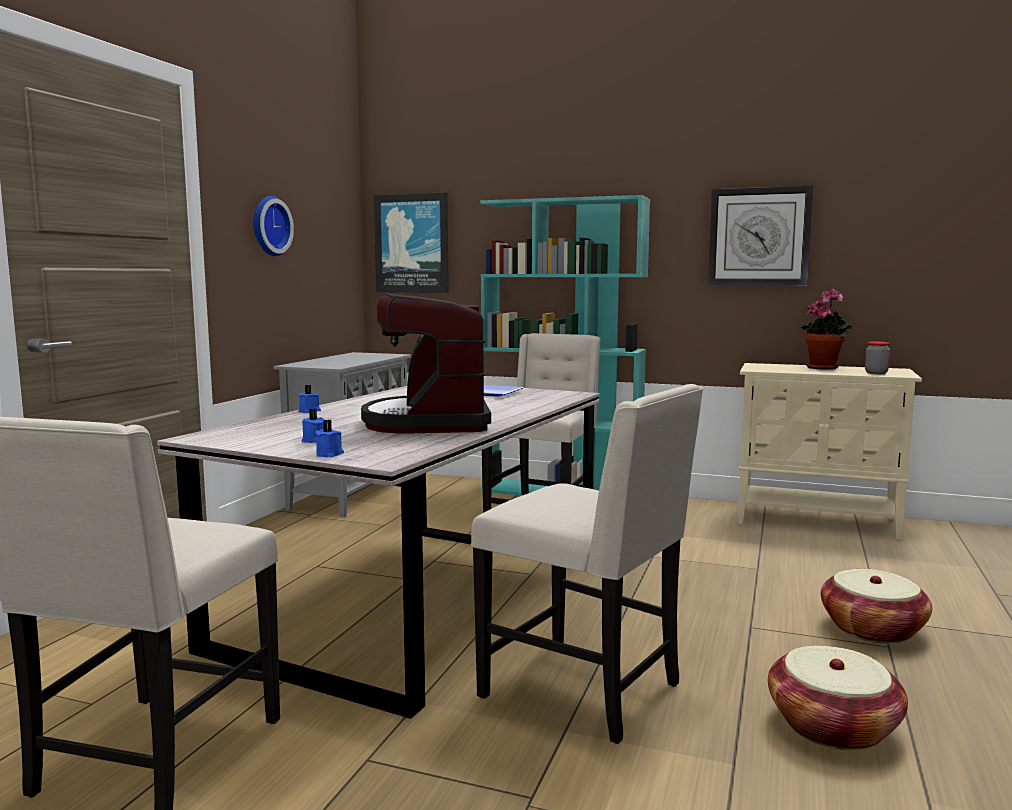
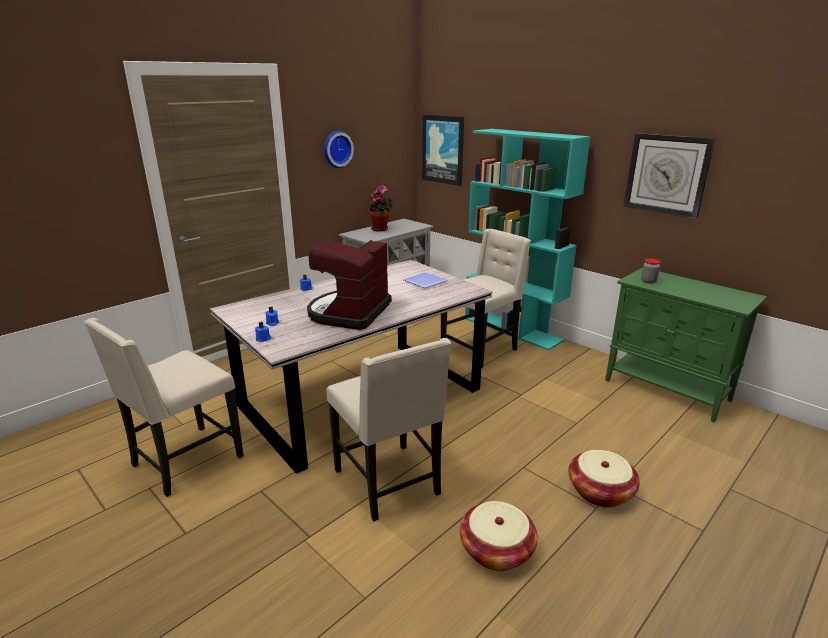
camera: 25 degrees right, 15 degrees up
(818, 521) = (667, 390): beige cabinet -> green cabinet
(824, 367) = (692, 285): potted plant -> potted plant (381, 229)
(876, 373) = (721, 300): jar -> jar (648, 281)

